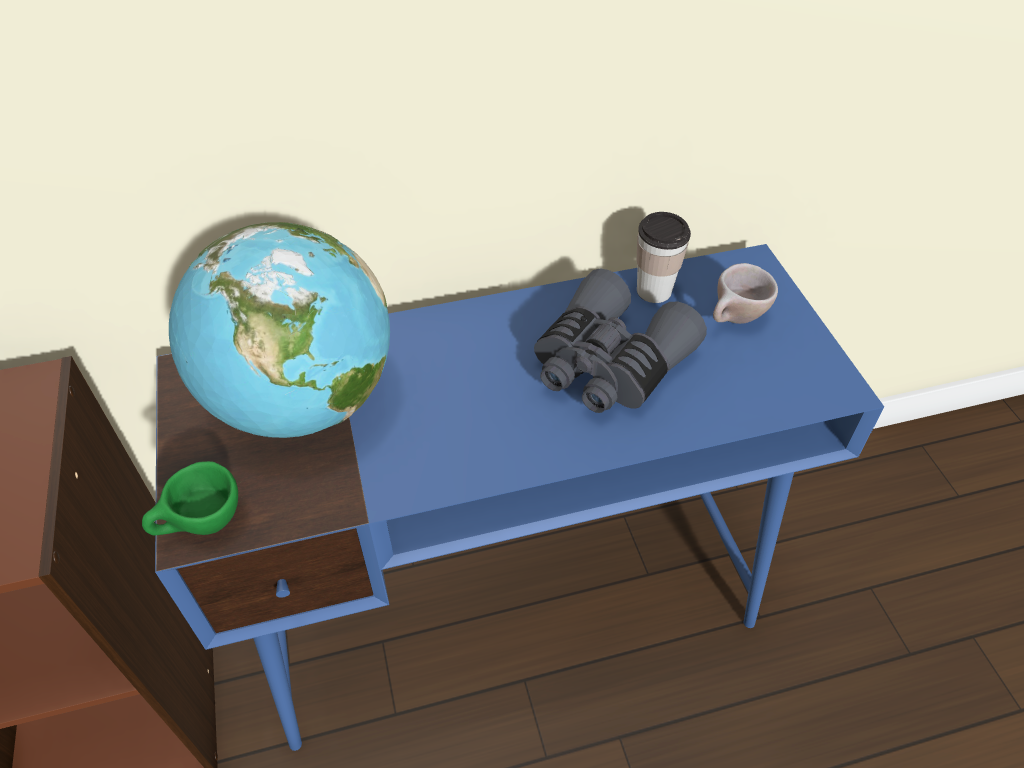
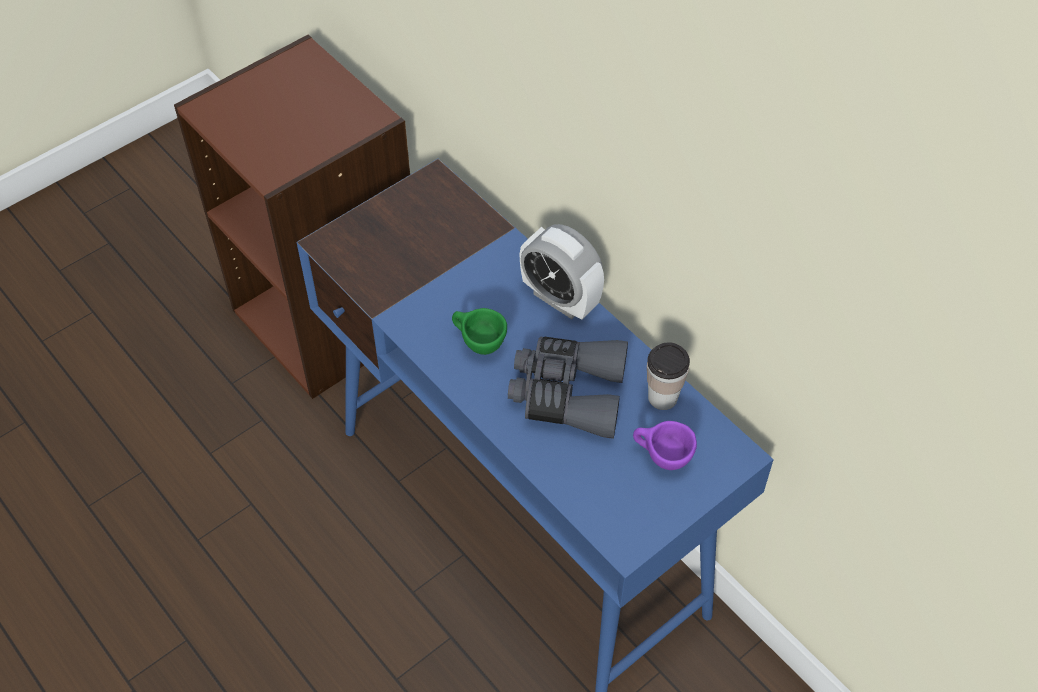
camera: 65 degrees right, 5 degrees up
(202, 527) = (331, 246): green cup -> green cup (478, 345)
(302, 402) = (441, 245): globe -> none
(468, 322) = (560, 299): none -> alarm clock
(734, 320) = (661, 459): beige cup -> purple cup

